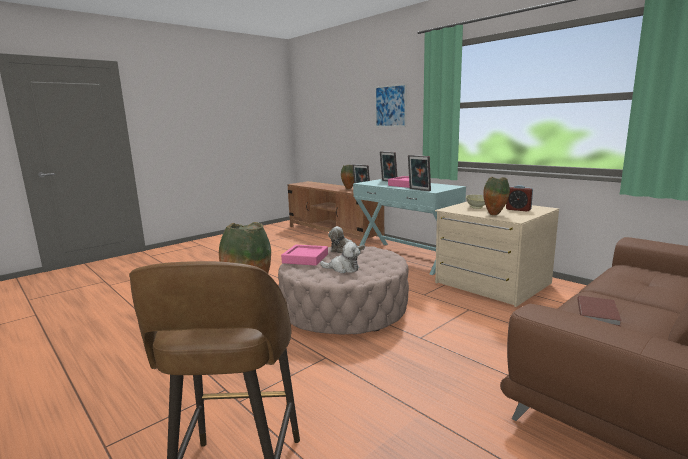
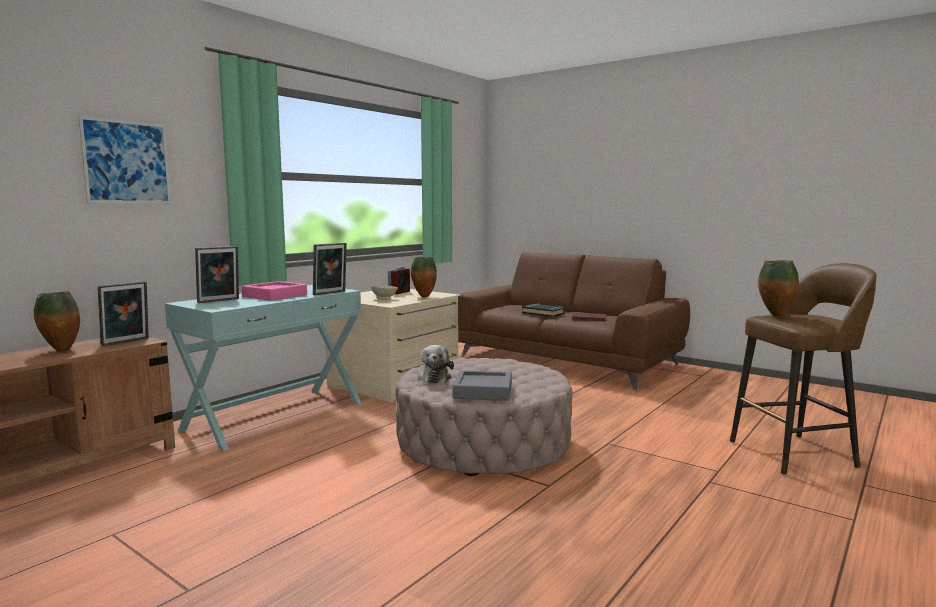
camera: 100 degrees left, 5 degrees down
(305, 258) = (483, 391): pink tray -> grey tray
(343, 268) = (516, 374): plush toy -> none
(616, 288) = (543, 313): none -> black book

